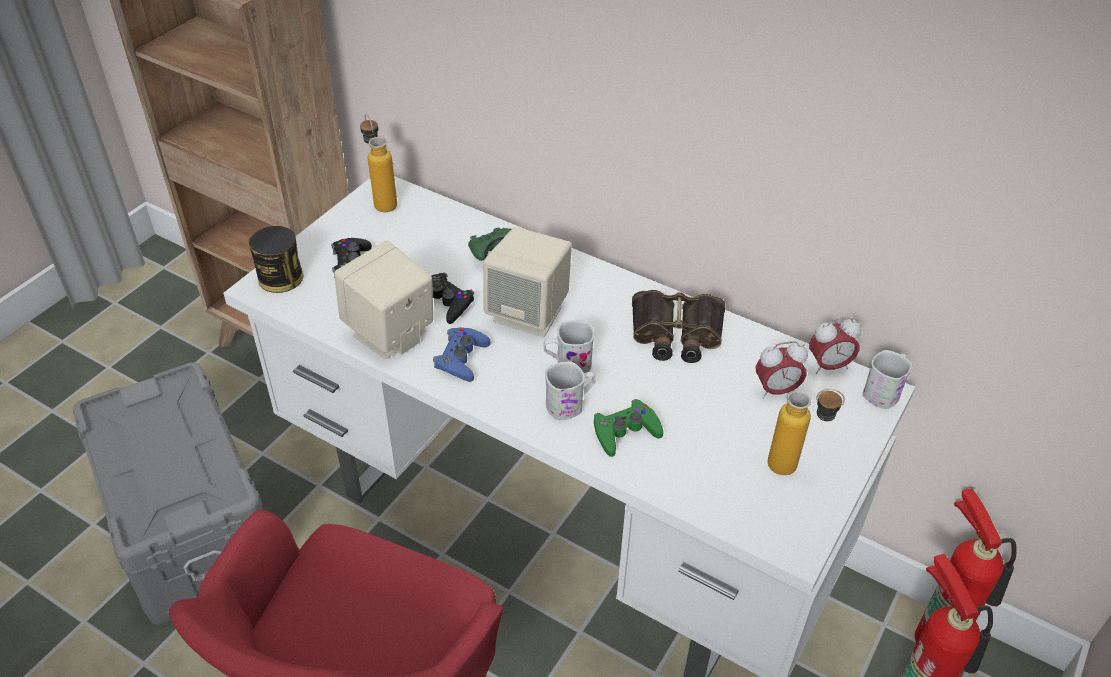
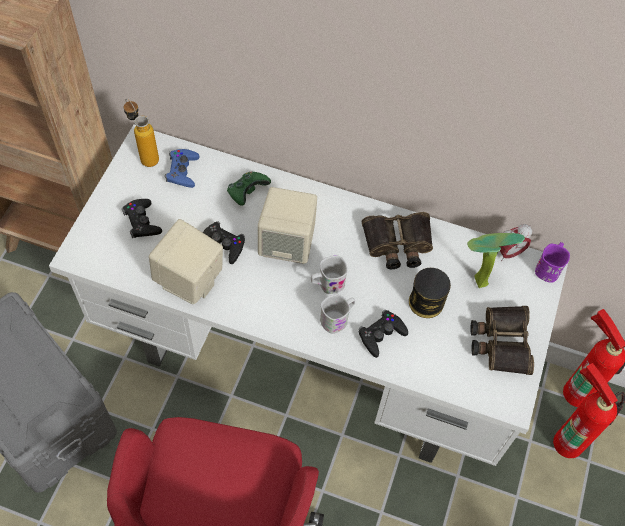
camera: 15 degrees left, 15 degrees up
(280, 278) = (89, 244): can -> can (426, 302)
(461, 358) = (249, 293): blue game controller -> blue game controller (182, 171)
(625, 432) = (381, 335): green game controller -> black game controller
(776, 390) = (476, 280): alarm clock -> potted plant
(794, 467) = (500, 342): bottle -> binoculars
(884, 391) = (549, 268): white mug -> purple mug

